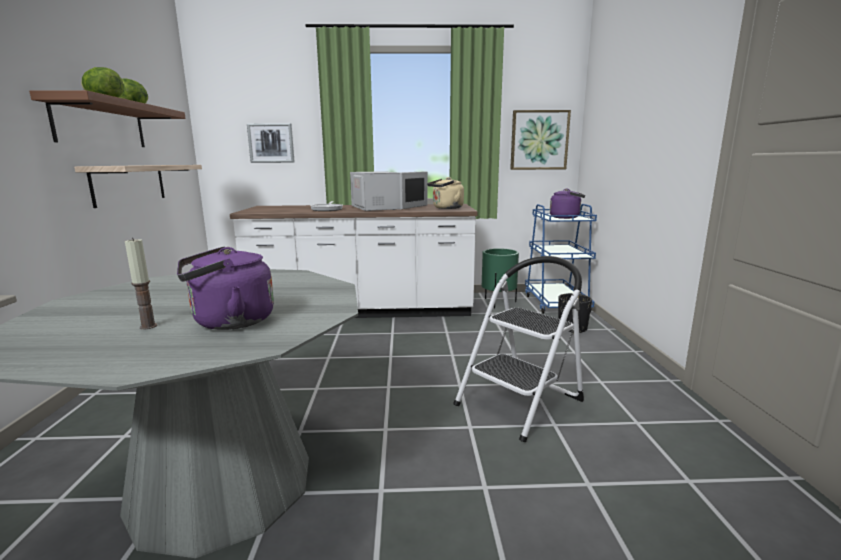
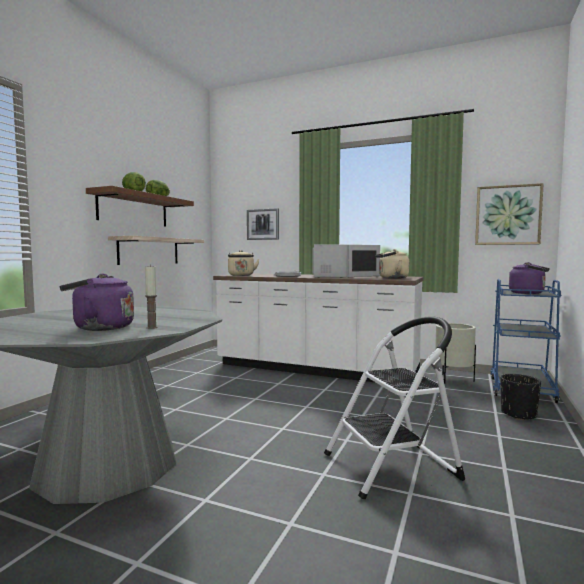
camera: 25 degrees right, 10 degrees down
(148, 326) = (57, 325): candle -> candle (152, 327)
(266, 211) = (241, 275): none -> beige kettle
(498, 303) = (453, 380): green planter -> beige planter

